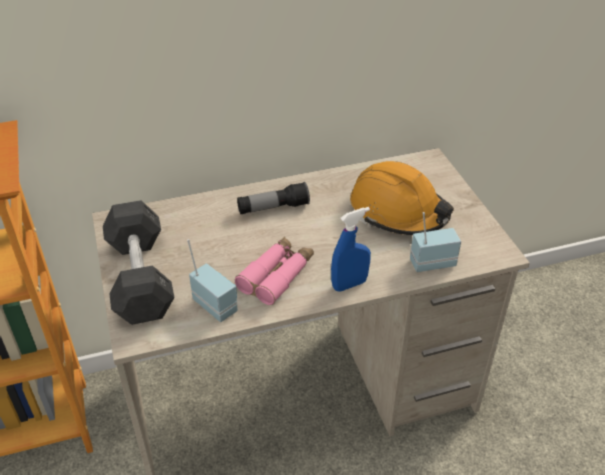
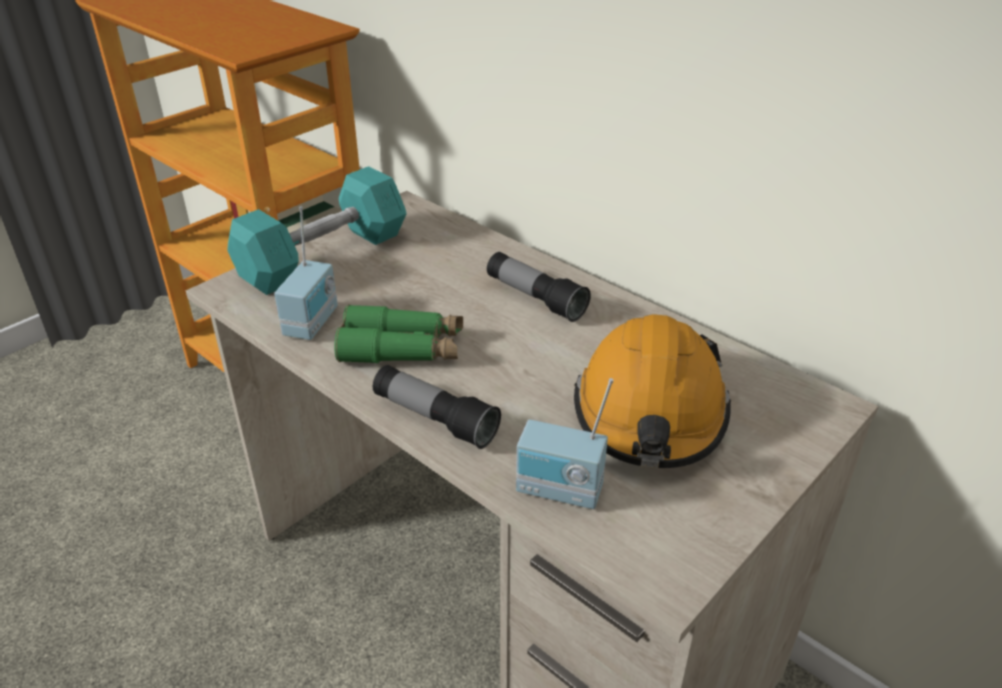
camera: 60 degrees right, 5 degrees down
(140, 277) = (323, 256): grey dumbbell -> turquoise dumbbell
(277, 276) = (402, 349): pink binoculars -> green binoculars
(349, 284) = (435, 419): blue spray bottle -> flashlight
(431, 262) = (559, 492): radio -> radio turned 150 degrees clockwise

